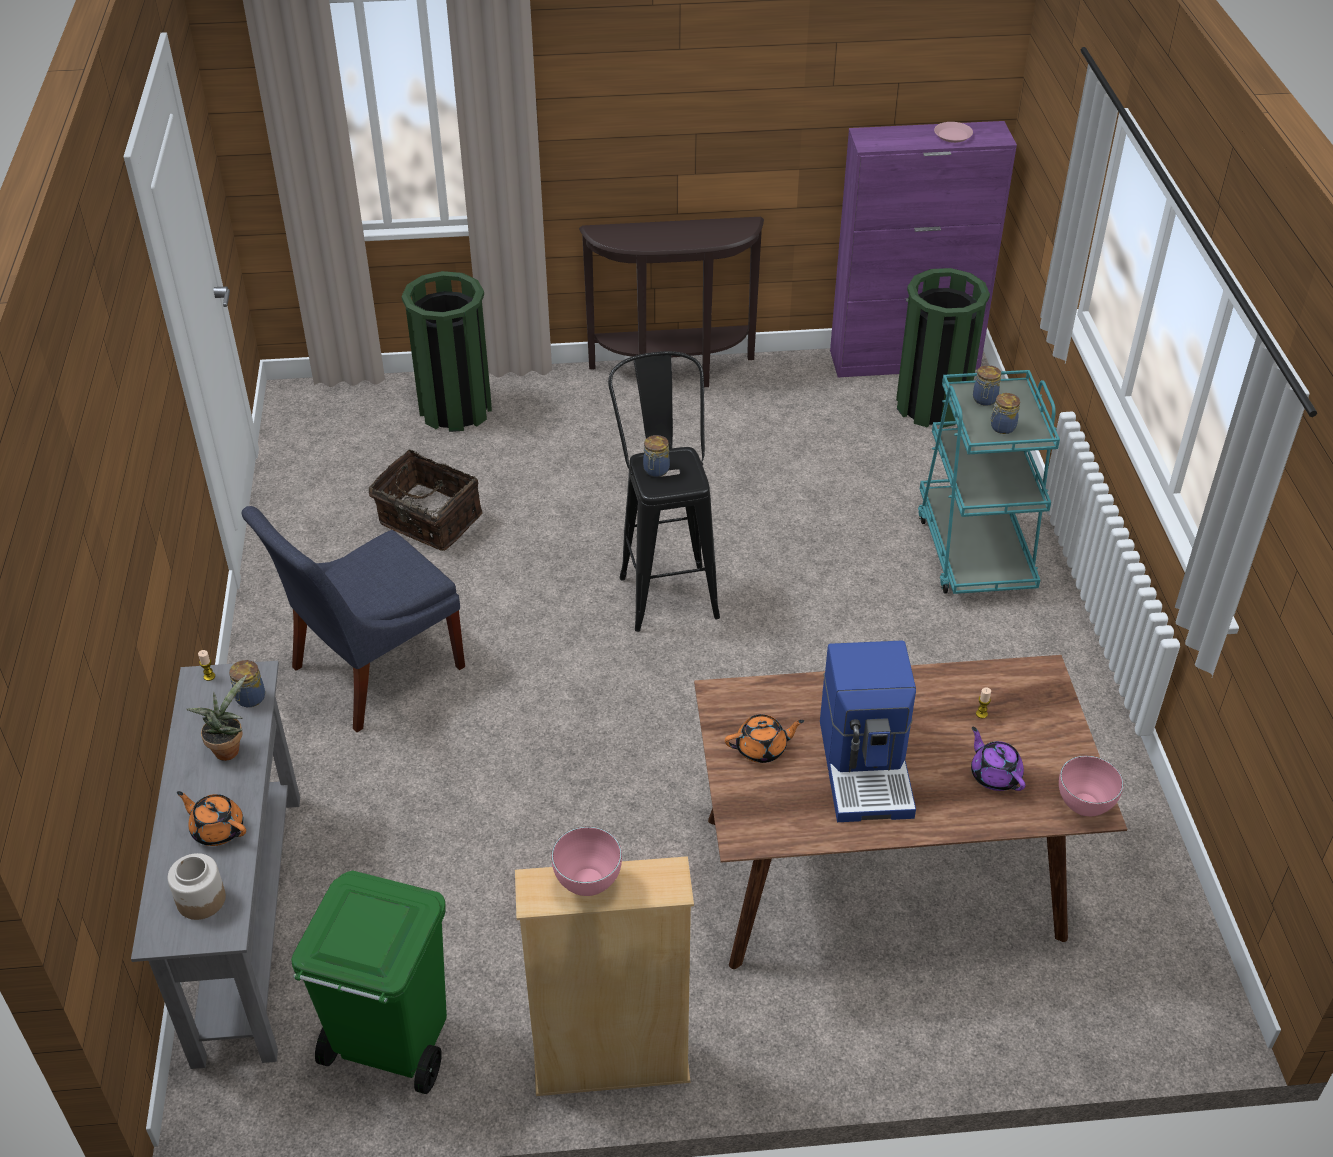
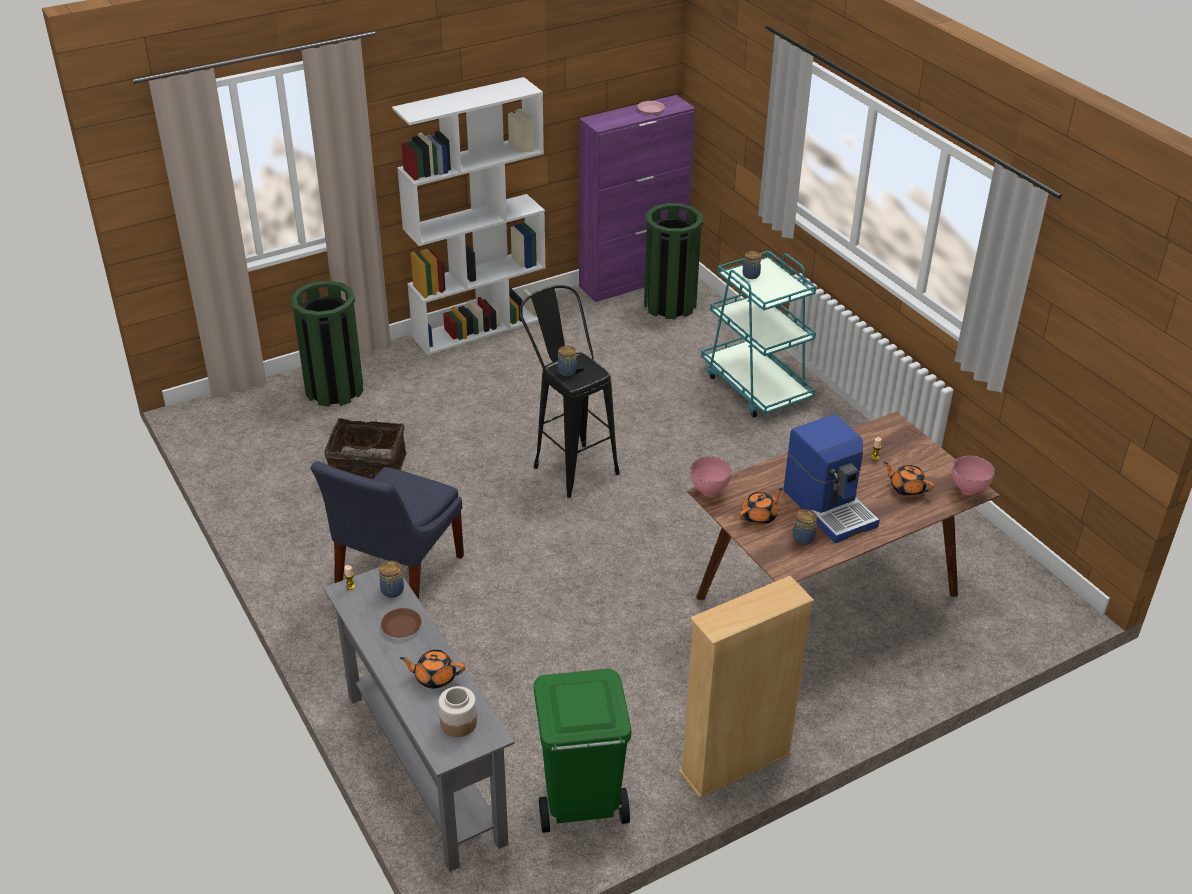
camera: 25 degrees left, 5 degrees down
(228, 748) = (401, 626): potted plant -> brown plate
(587, 886) = (743, 611): pink bowl -> pink bowl (709, 493)
(673, 374) = (480, 327): brown console table -> white bookcase
(994, 775) = (906, 488): purple teapot -> orange teapot
(1001, 427) = (773, 289): jar -> jar (802, 539)

